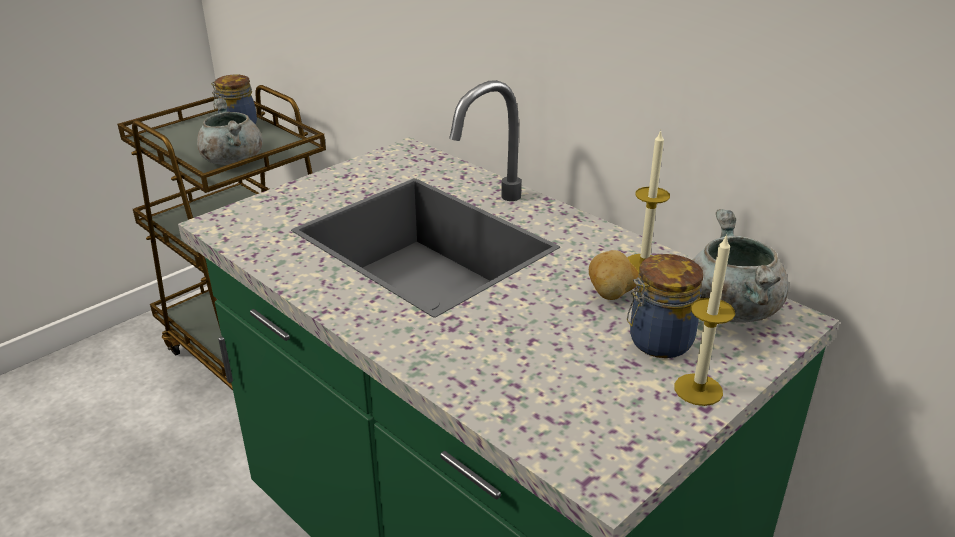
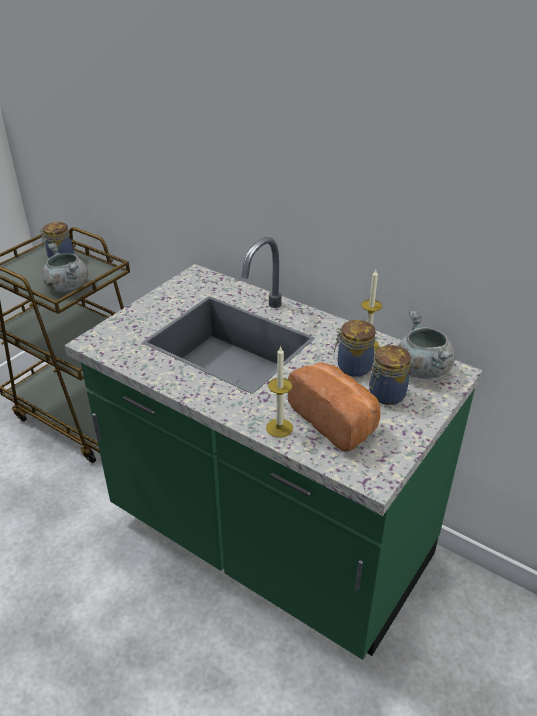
camera: 10 degrees left, 5 degrees up
(561, 372) = (336, 420): none -> bread
(611, 294) = (352, 367): potato -> jar
(698, 389) = (413, 421): candle -> candle (279, 428)

